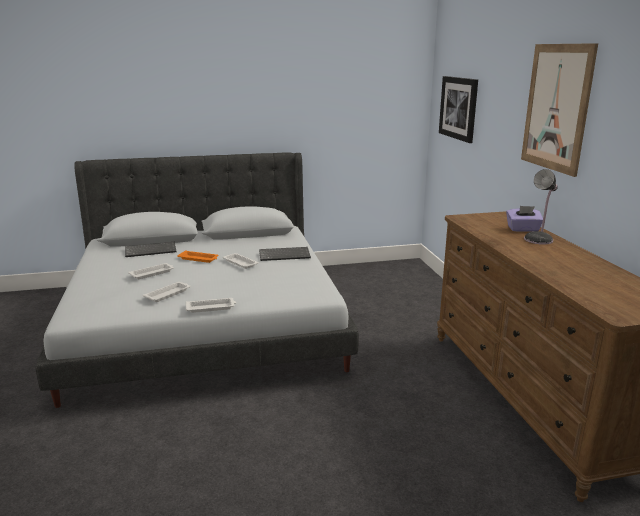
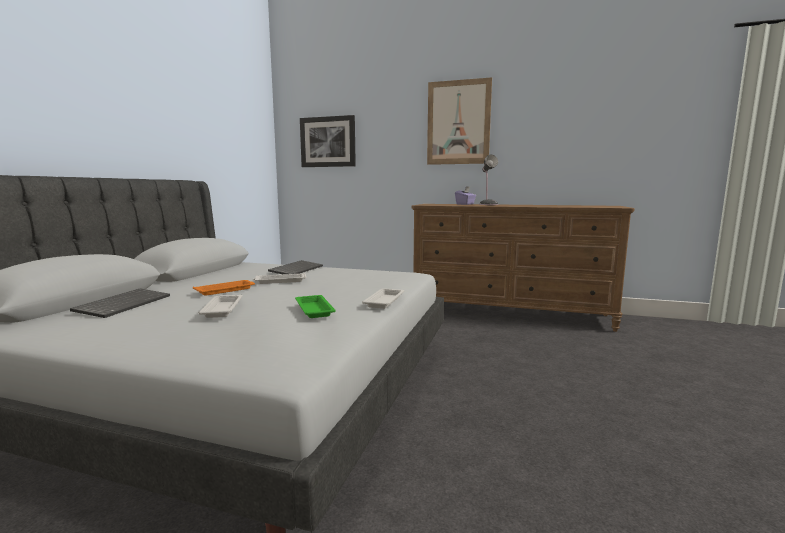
camera: 60 degrees left, 10 degrees down
(168, 294) = (314, 309): white tray -> green tray

